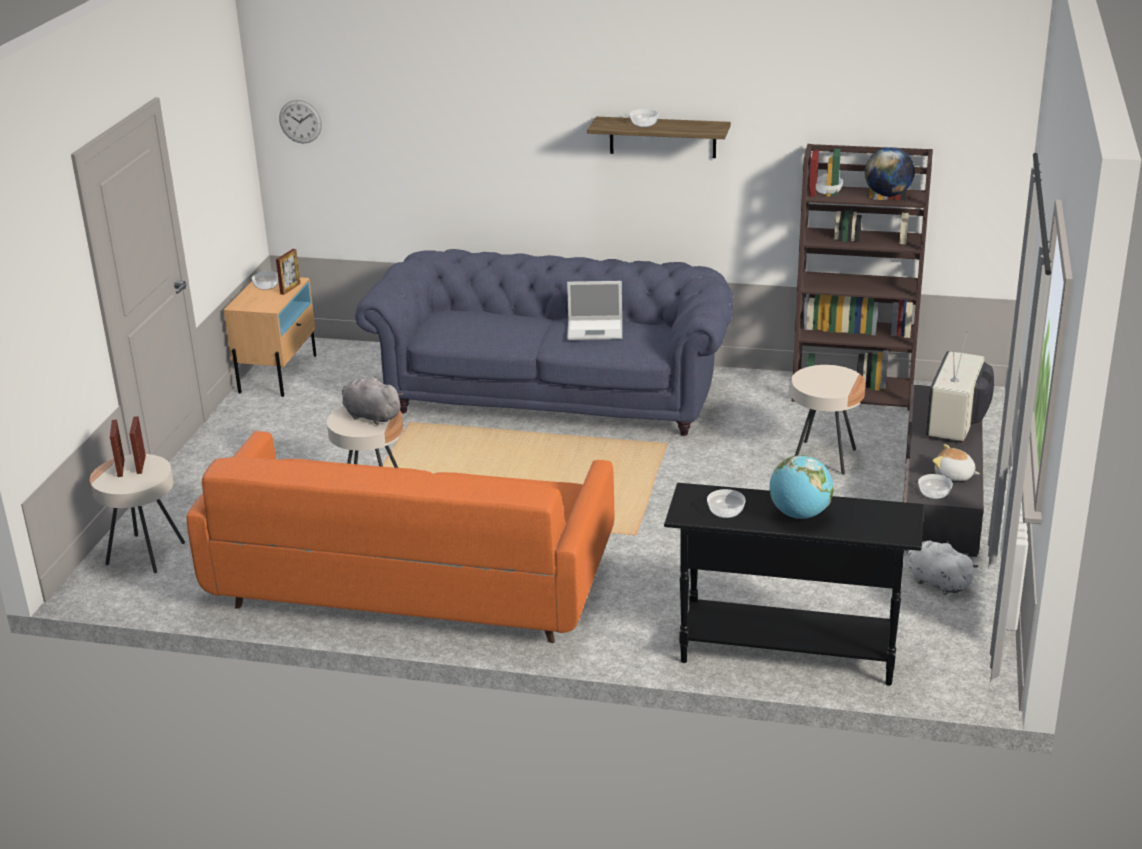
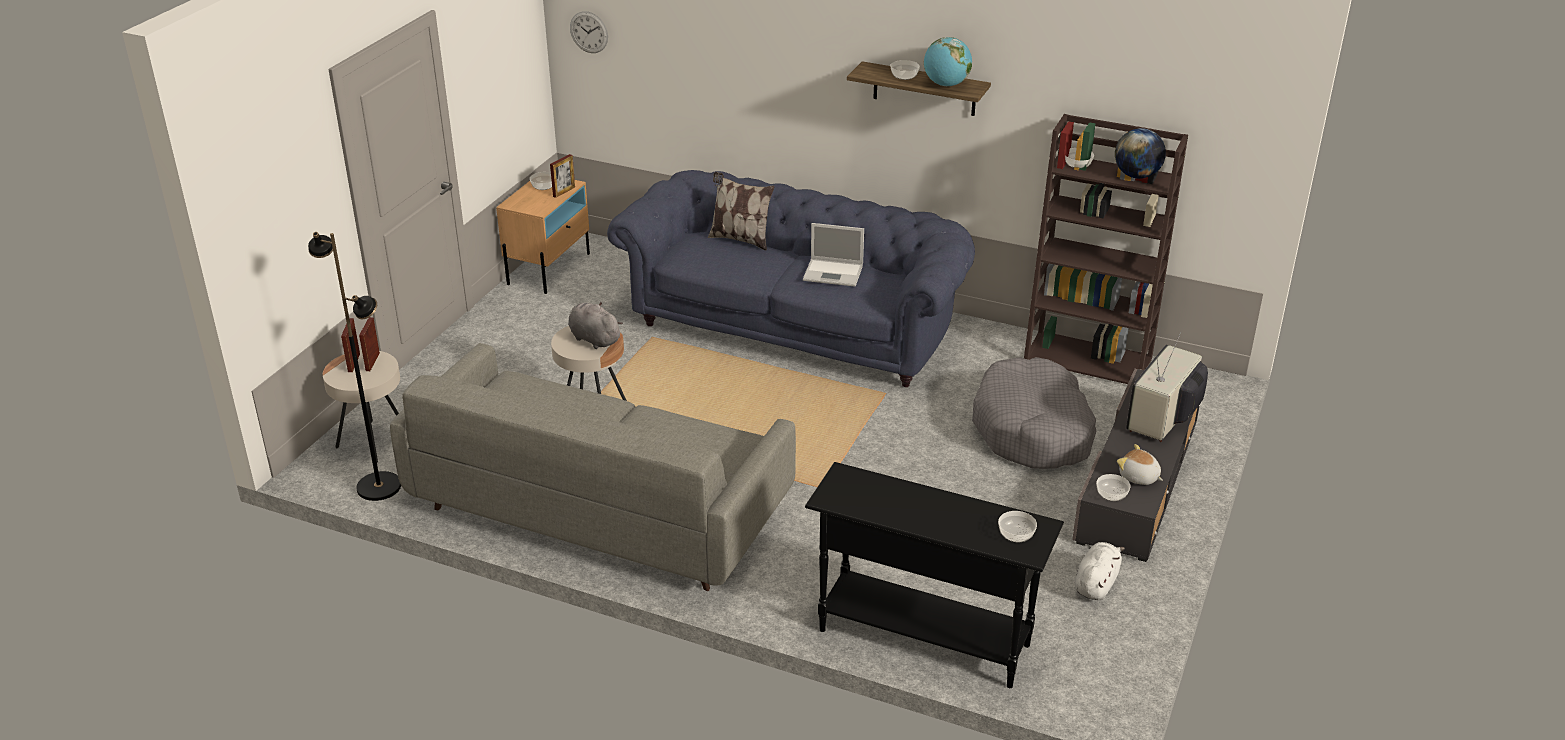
camera: 10 degrees right, 5 degrees up
(167, 594) = (379, 486): none -> black floor lamp
(413, 582) = (600, 507): orange sofa -> grey sofa
(488, 311) = (740, 239): none -> pillow
(725, 511) = (867, 501): bowl -> bowl (1016, 534)
(800, 514) = (937, 515): globe -> globe (946, 85)
(824, 458) = (1033, 430): beige side table -> grey dog bed
(936, 582) = (1096, 584): white plush toy -> white plush toy turned 60 degrees clockwise

